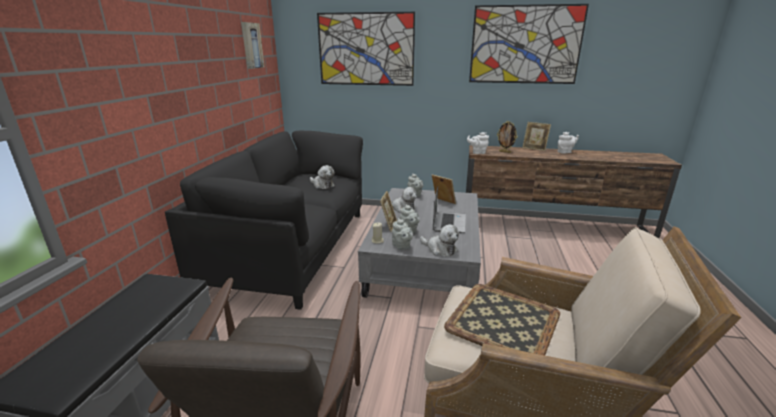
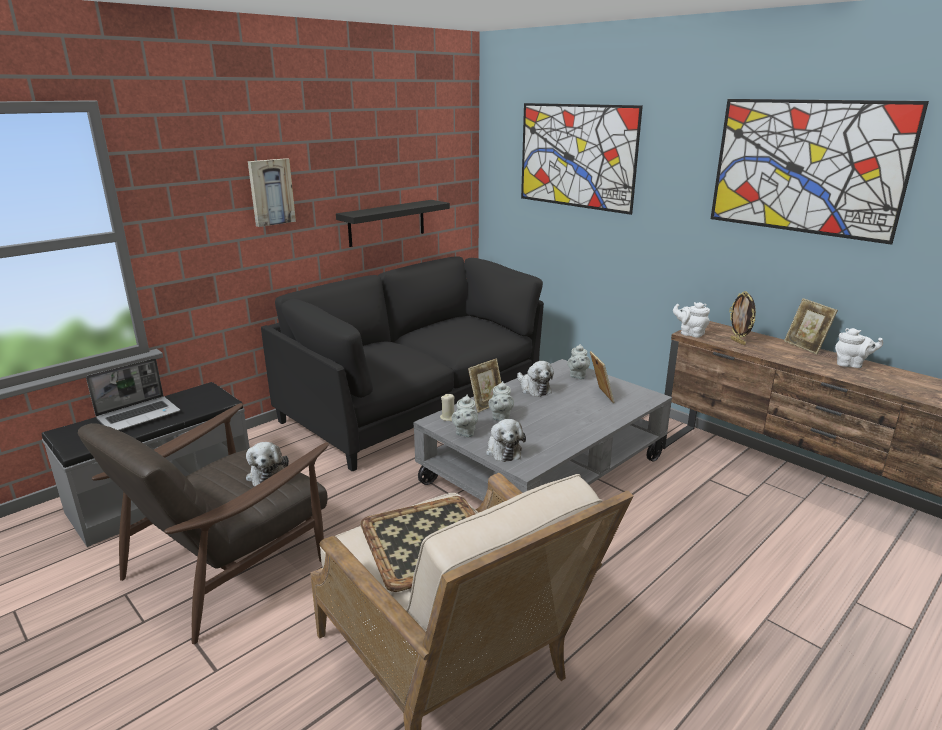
camera: 35 degrees right, 0 degrees up
(235, 108) = (387, 223): none -> black shelf
(251, 45) = (429, 146): picture -> picture (271, 192)
(322, 185) = (466, 334): plush toy -> plush toy (267, 474)
(448, 223) = (564, 423): laptop -> laptop (139, 415)

